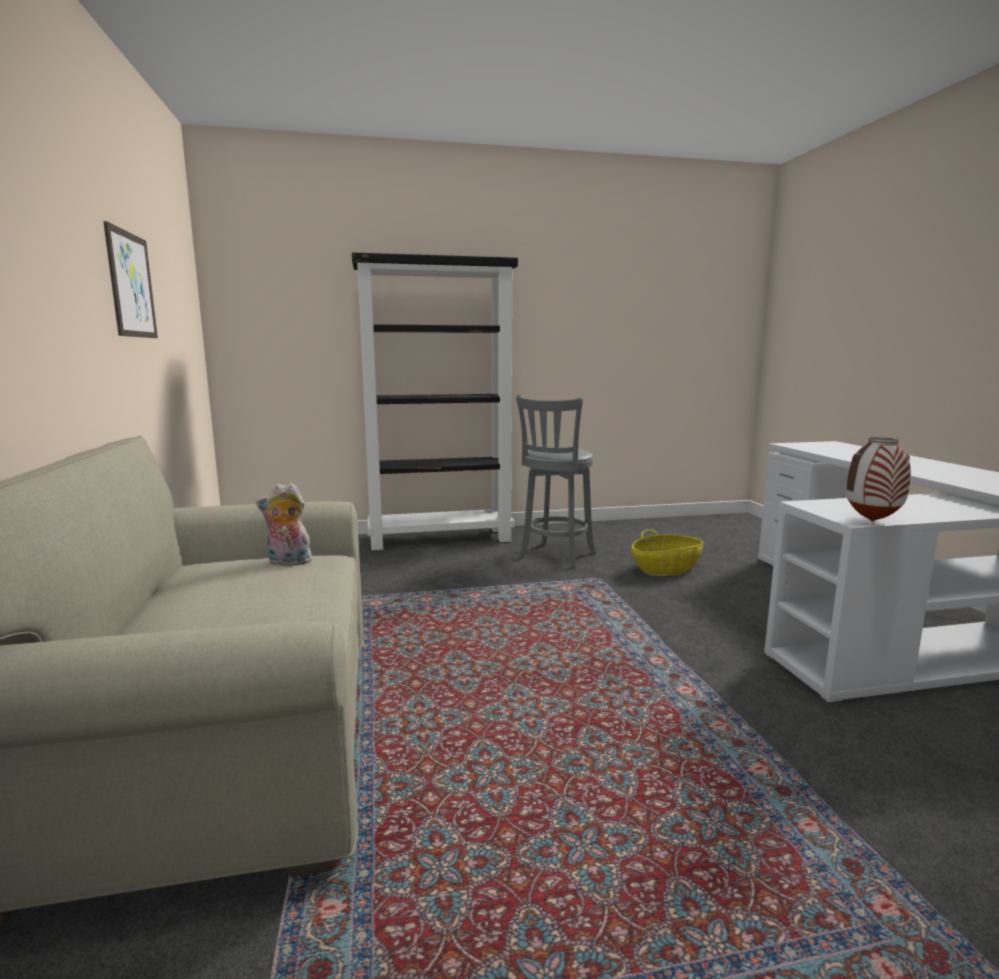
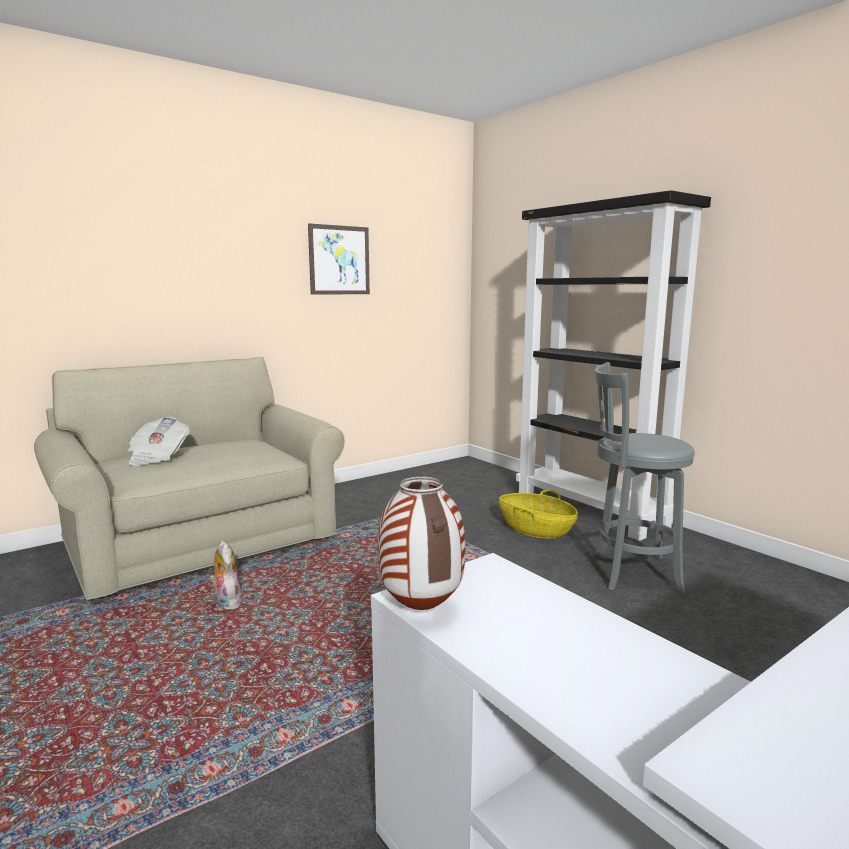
camera: 65 degrees right, 0 degrees up
(204, 617) = (157, 457): none -> newspaper
(288, 562) = (257, 452): plush toy -> plush toy (226, 603)
(666, 569) = (708, 652): basket -> basket (536, 530)

